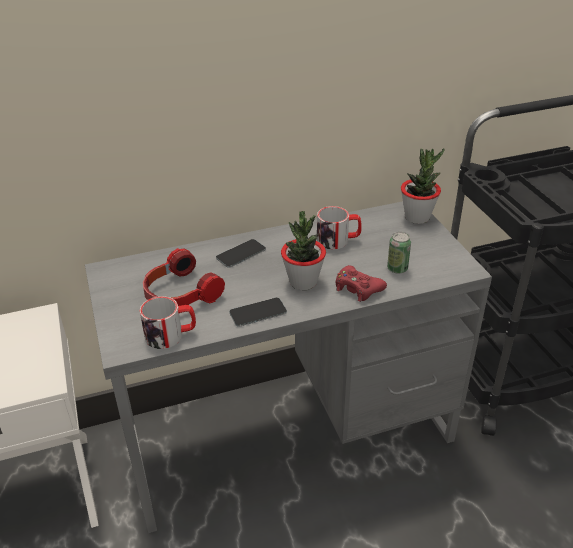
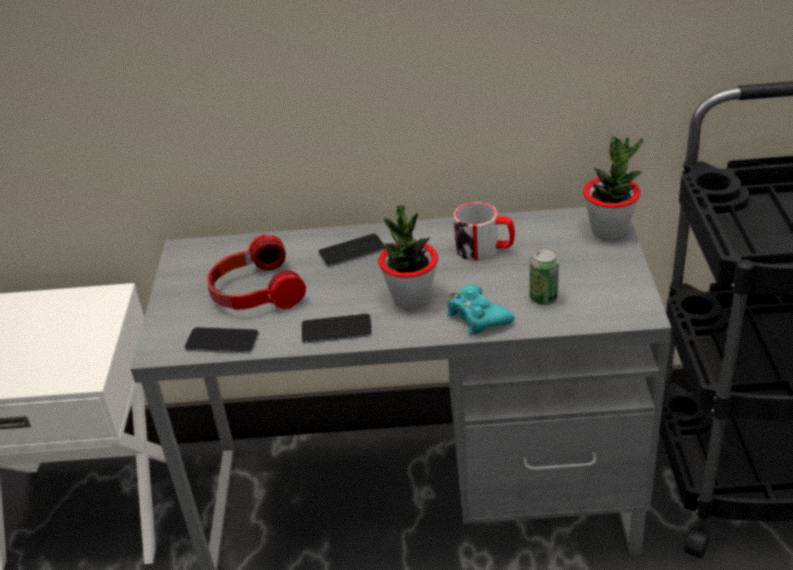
camera: 20 degrees right, 0 degrees up
(171, 335) = (222, 341): mug -> phone
(358, 288) = (477, 317): red game controller -> turquoise game controller

